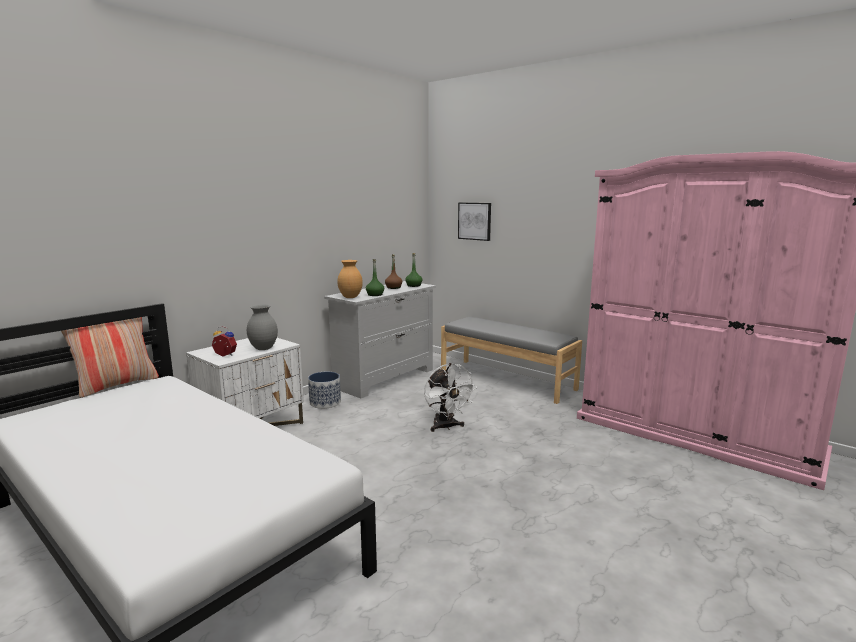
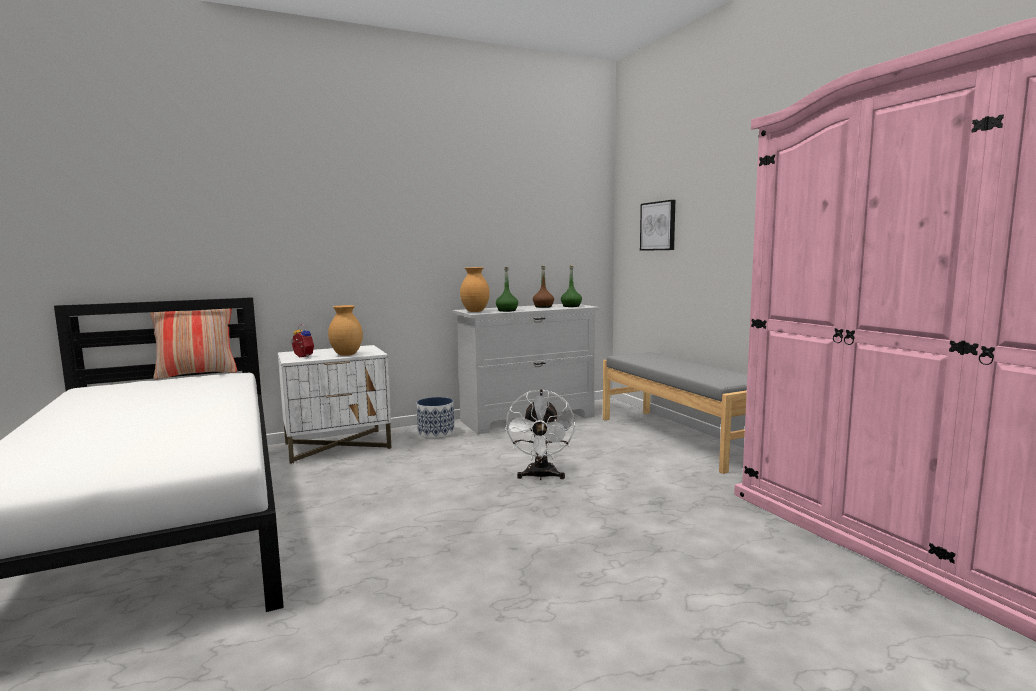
camera: 25 degrees right, 5 degrees down
(264, 348) = (347, 354): grey vase -> brown vase

